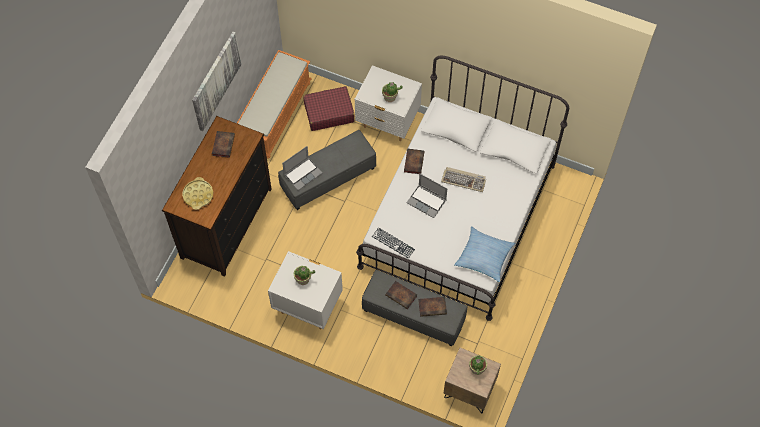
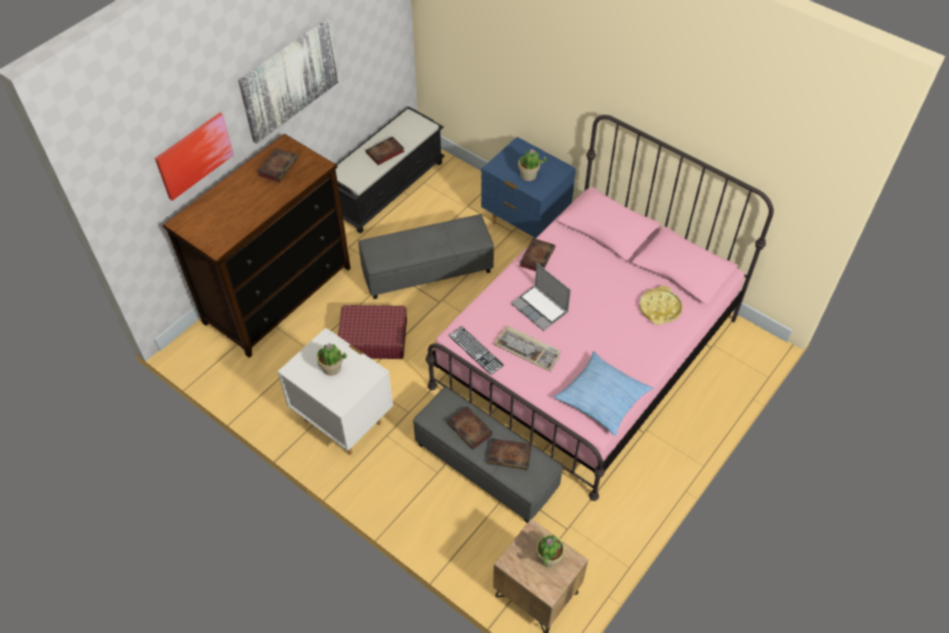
camera: 15 degrees right, 10 degrees down
(173, 158) = (194, 155): none -> picture
(198, 195) = (218, 217): yellow tray -> yellow tray (660, 308)
(275, 96) = (384, 153): none -> book
(275, 114) = (387, 187): orange bench -> black bench
(303, 173) = (389, 248): laptop -> none
(329, 112) = (454, 198): red suitcase -> red suitcase (373, 338)
(388, 123) = (525, 224): white nightstand -> blue nightstand
(458, 216) = (586, 352): white bed -> pink bed
(464, 180) = (600, 293): keyboard -> keyboard (528, 349)

